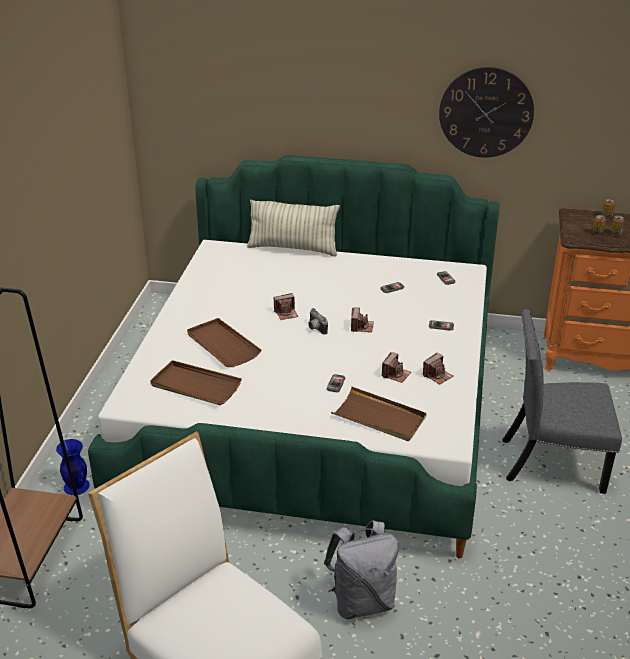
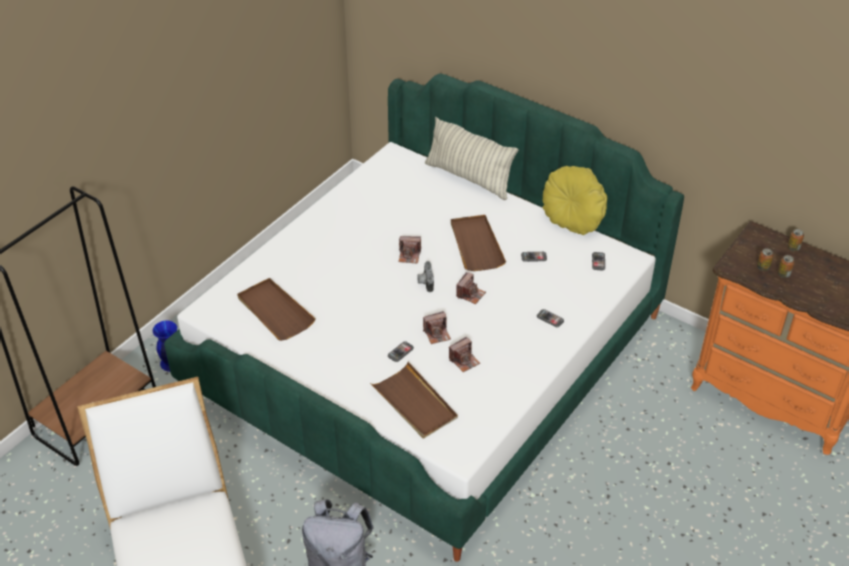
camera: 25 degrees right, 10 degrees up
(222, 345) = (327, 274): brown tray -> brown tray (476, 245)
(403, 258) = (572, 223): none -> yellow pillow
(437, 375) = (503, 376): camera -> camera (437, 334)
(486, 112) = (681, 96): wall clock -> none
(554, 463) = (620, 498): grey chair -> none

